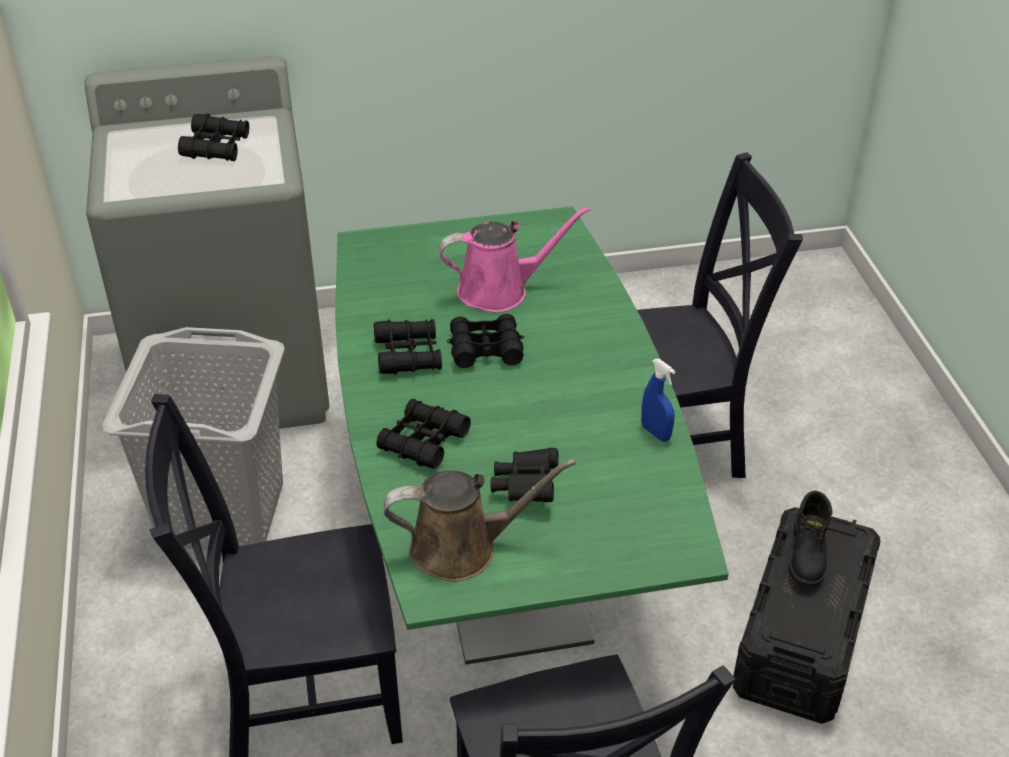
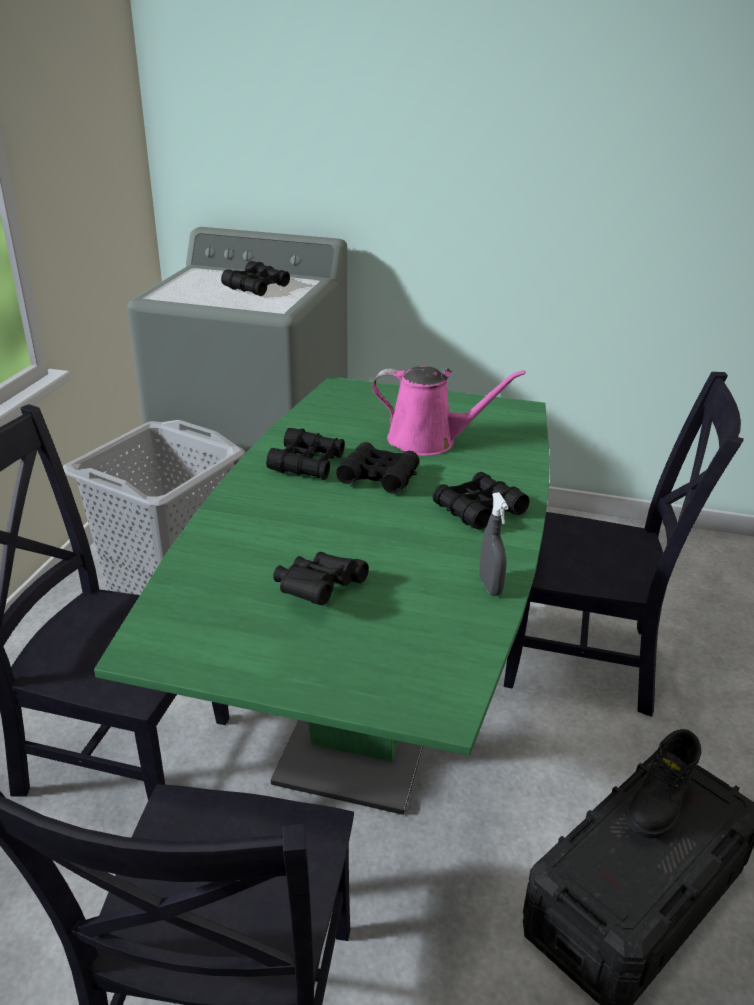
camera: 25 degrees right, 10 degrees down
(423, 442) = (258, 527): black binoculars -> black binoculars (478, 510)
(462, 548) = (209, 621): brown watering can -> none
(655, 432) = (490, 586): blue spray bottle -> grey spray bottle

